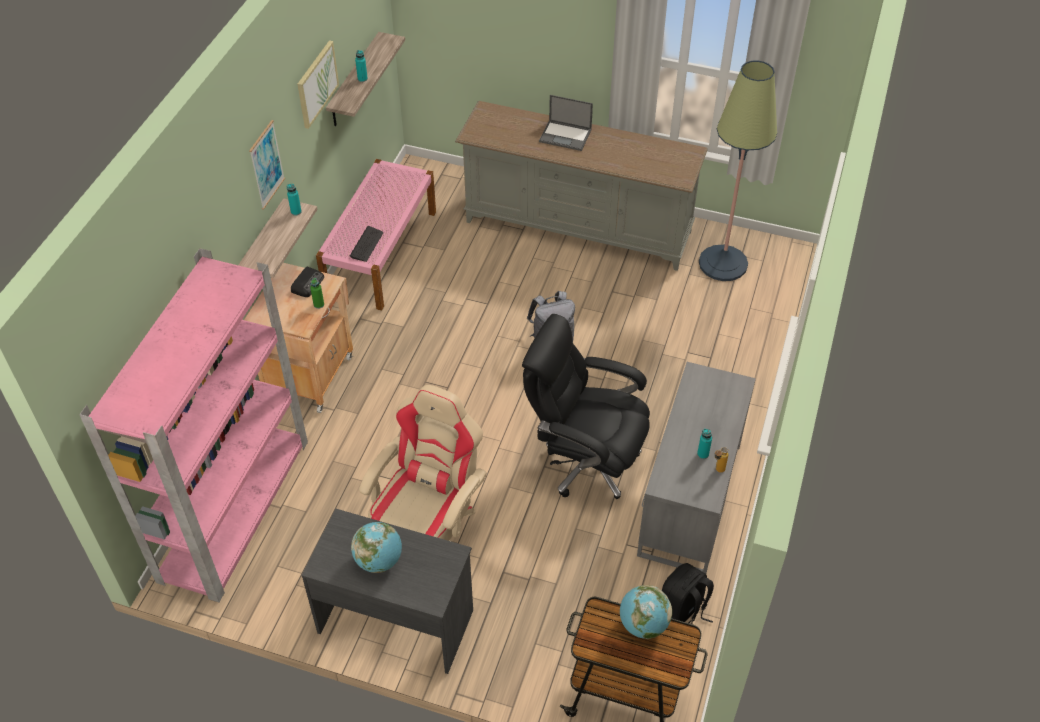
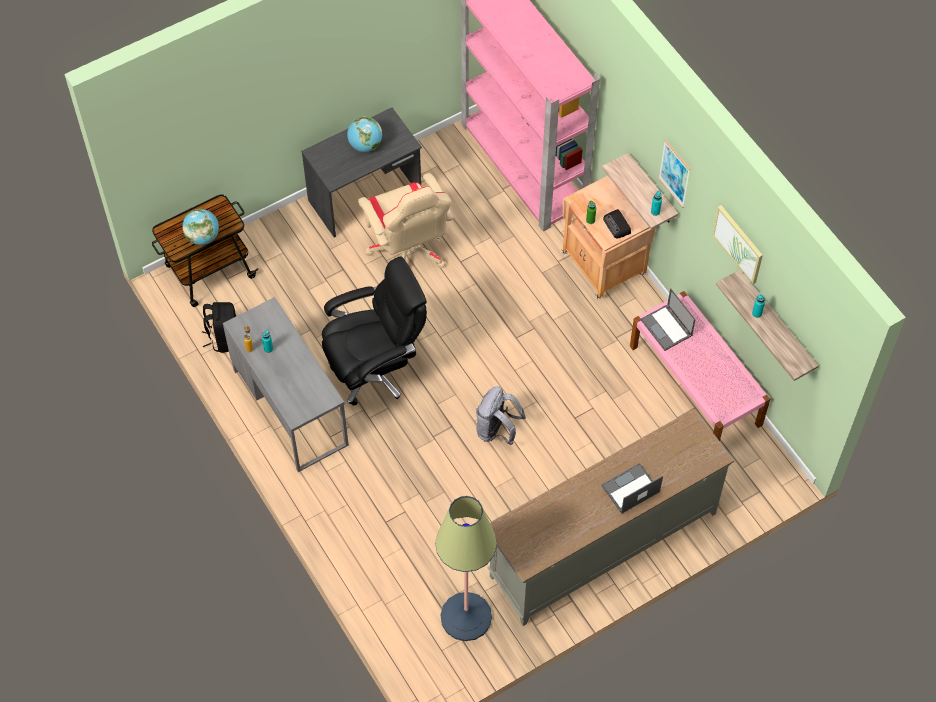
camera: 130 degrees right, 10 degrees up
(366, 245) = (667, 328): keyboard -> laptop

